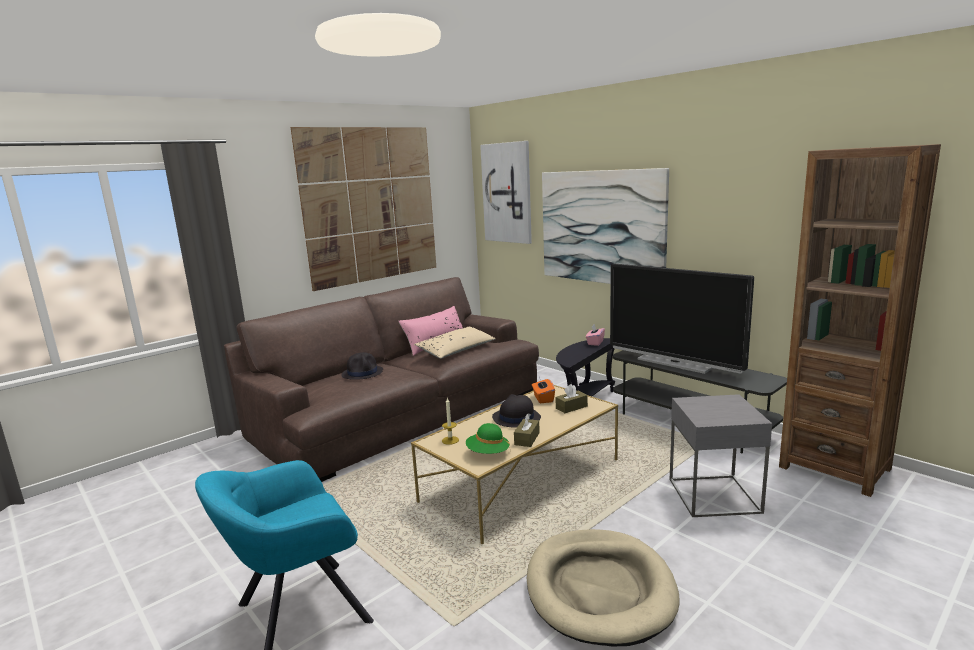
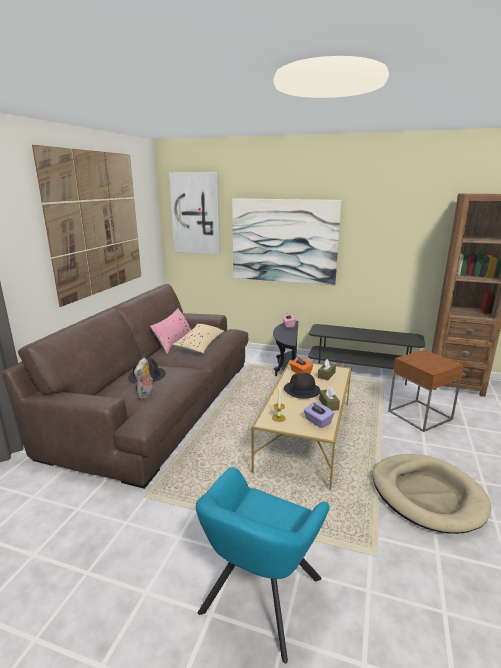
camera: 30 degrees left, 5 degrees up
(339, 390) = (146, 395): none -> plush toy
(488, 453) = (317, 421): green hat -> purple tissue box
(675, 363) = (353, 333): television -> none
(714, 495) = (419, 415): grey side table -> brown side table

